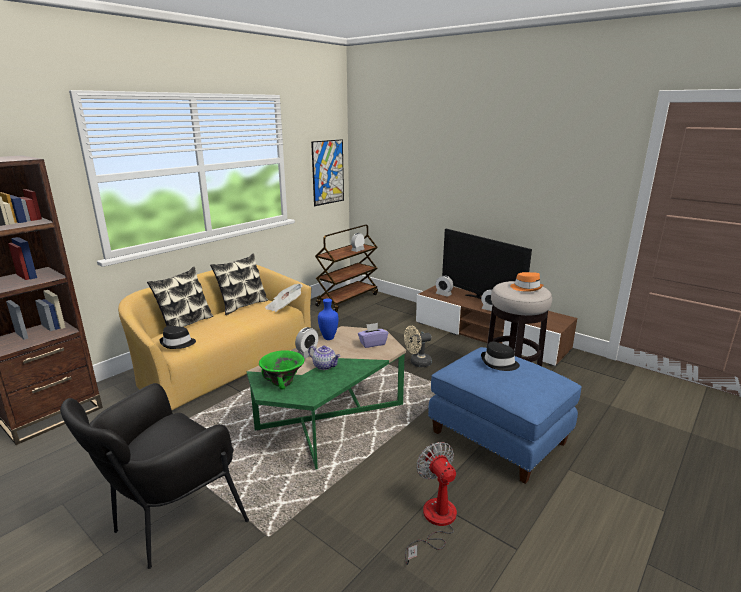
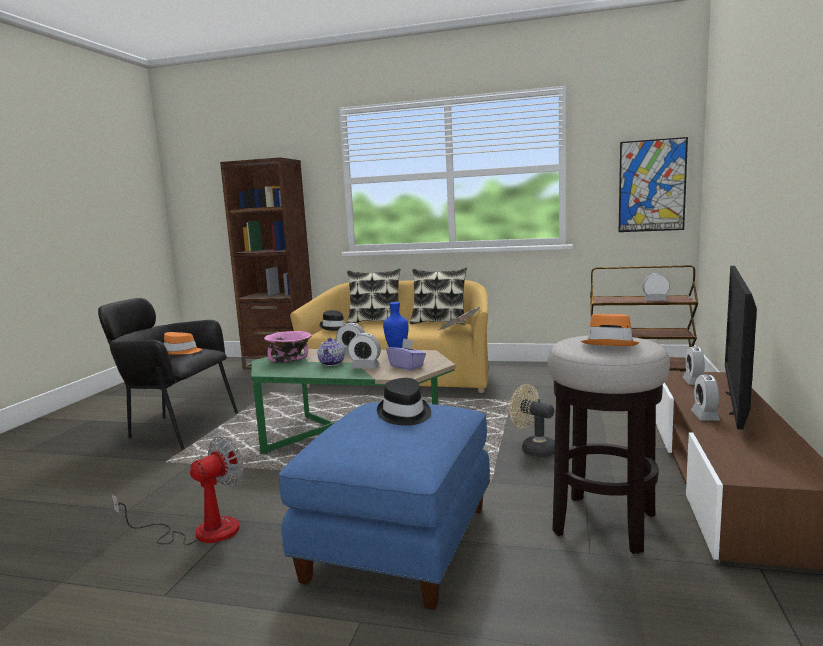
camera: 65 degrees right, 10 degrees down
(174, 433) = (180, 352): none -> orange hat
(283, 381) = (289, 359): green bowl -> pink bowl
(354, 356) = (365, 367): none -> alarm clock

